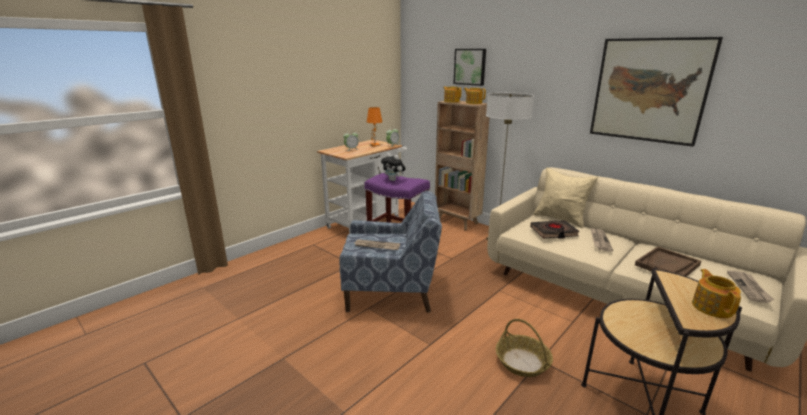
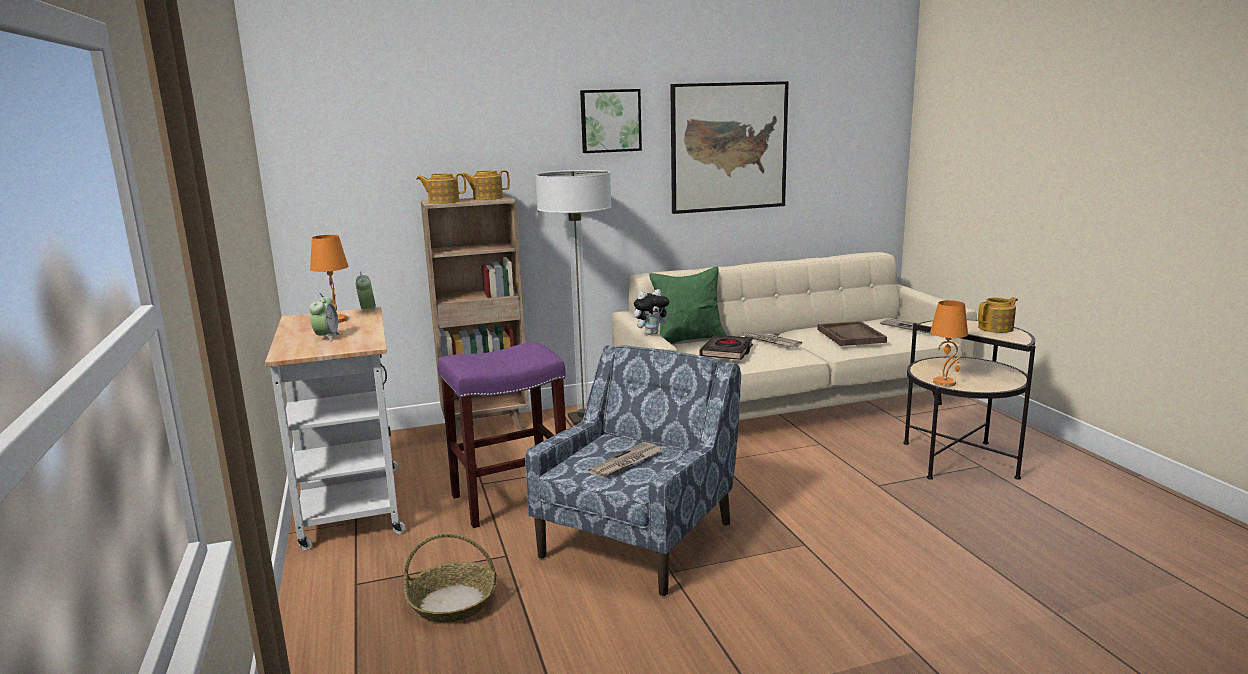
camera: 60 degrees left, 5 degrees down
(393, 180) = (499, 359): plush toy -> plush toy (651, 333)
(470, 66) = (451, 135): picture -> picture (610, 121)
(522, 362) = (875, 496): basket -> basket (453, 602)
(560, 219) = (689, 340): beige pillow -> green pillow
(614, 320) = (945, 382): none -> orange table lamp
(712, 307) = (996, 328): teapot -> teapot turned 120 degrees clockwise

